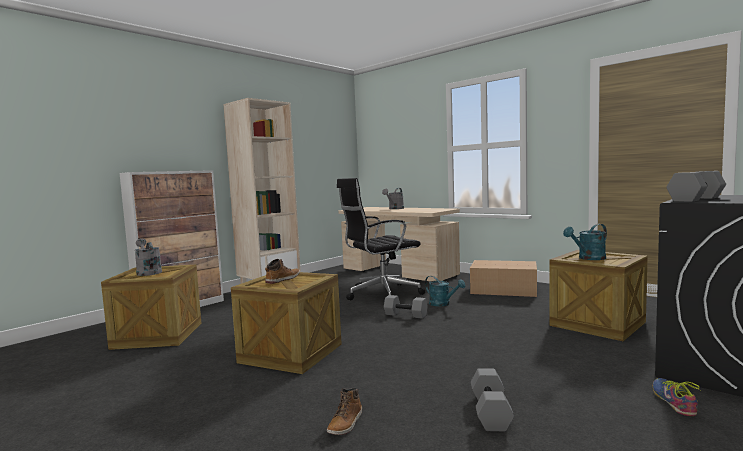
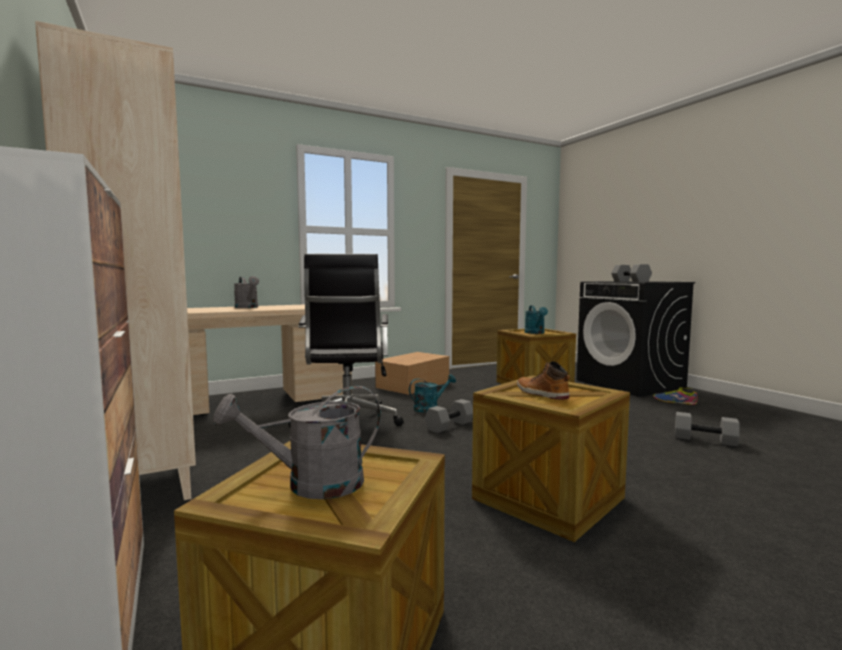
camera: 70 degrees left, 0 degrees up
(346, 423) = (748, 489): boot -> none

